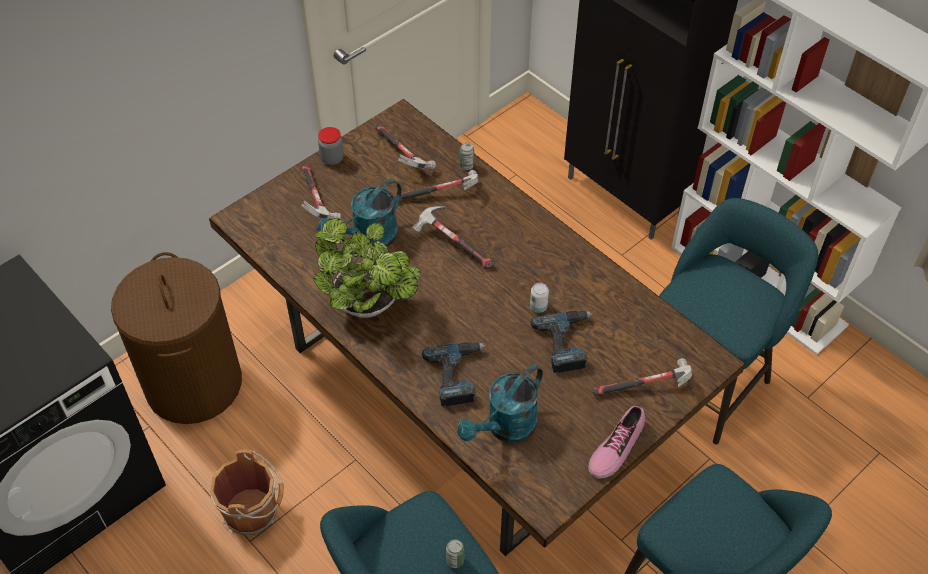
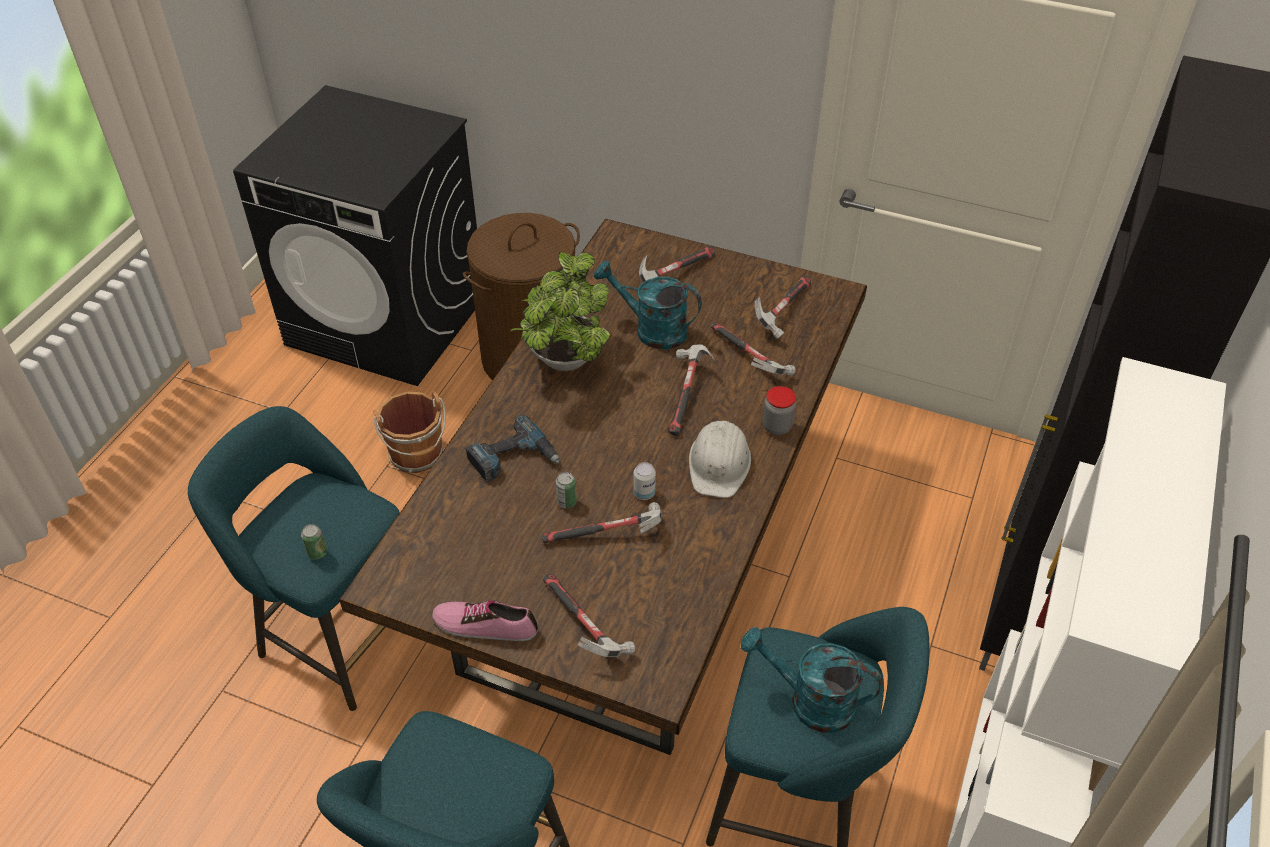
camera: 65 degrees right, 5 degrees down
(332, 158) = (738, 266): jar -> jar (777, 426)
(466, 166) = (807, 366): can -> can (566, 502)
(505, 428) = (465, 519): turquoise watering can -> turquoise watering can (810, 701)
(533, 253) = (719, 463): none -> white hard hat
(567, 343) = (607, 535): power drill -> hammer

